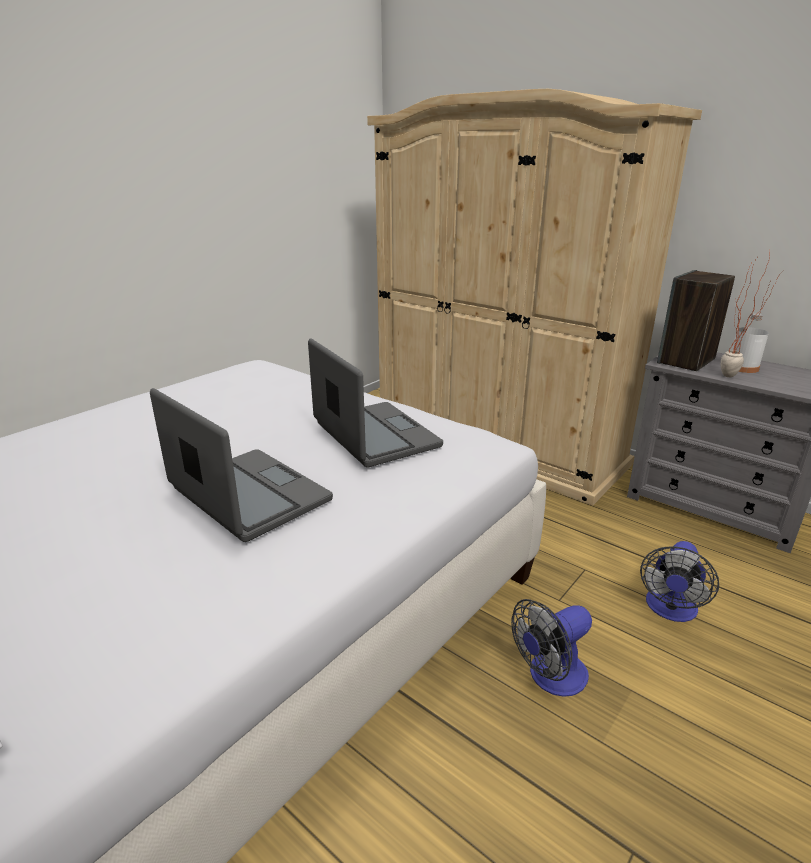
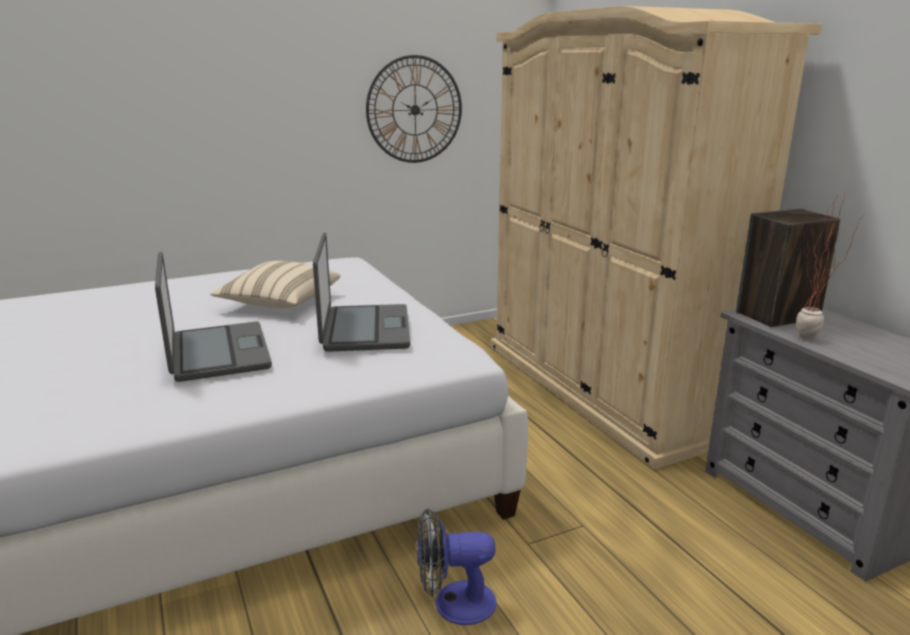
camera: 25 degrees right, 5 degrees down
(242, 423) = (279, 303): none -> beige pillow
(277, 199) = (415, 110): none -> wall clock
(670, 610) = (641, 589): fan -> none
(743, 368) = (842, 333): white bottle -> none

